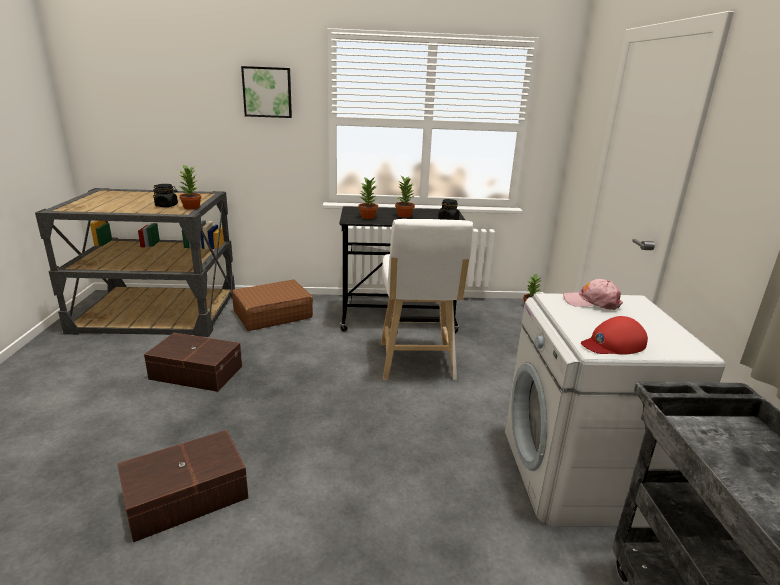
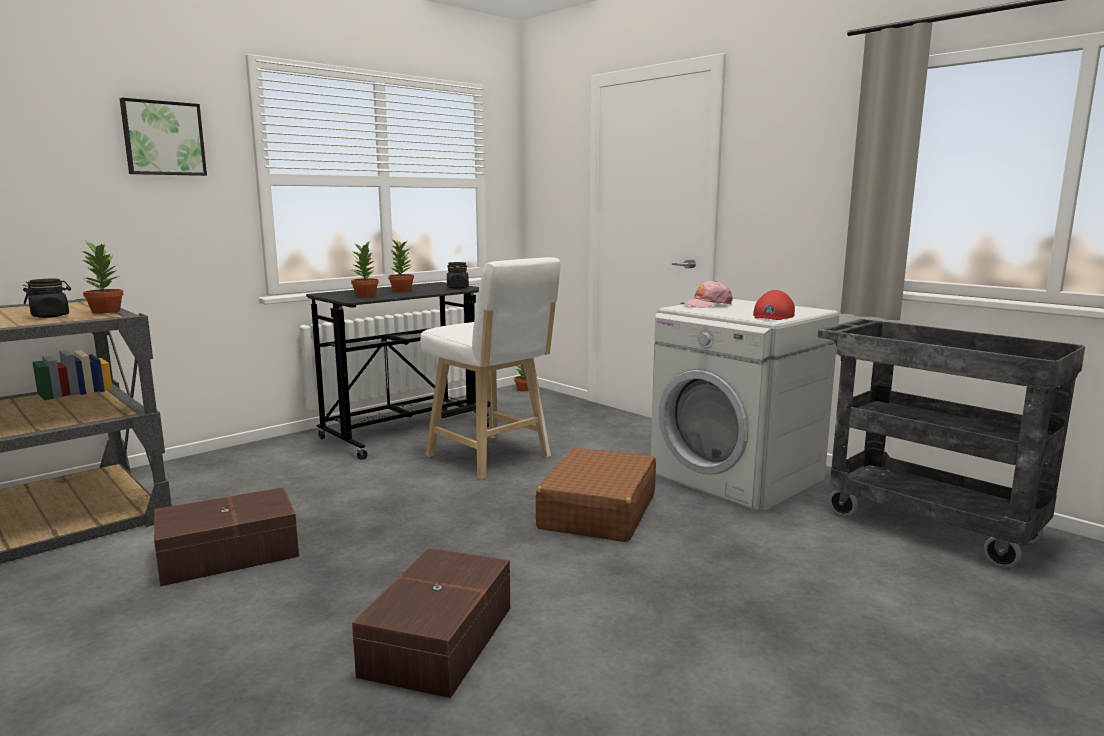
camera: 40 degrees left, 10 degrees down
(272, 314) = (233, 473): brown suitcase -> brown suitcase (597, 511)

